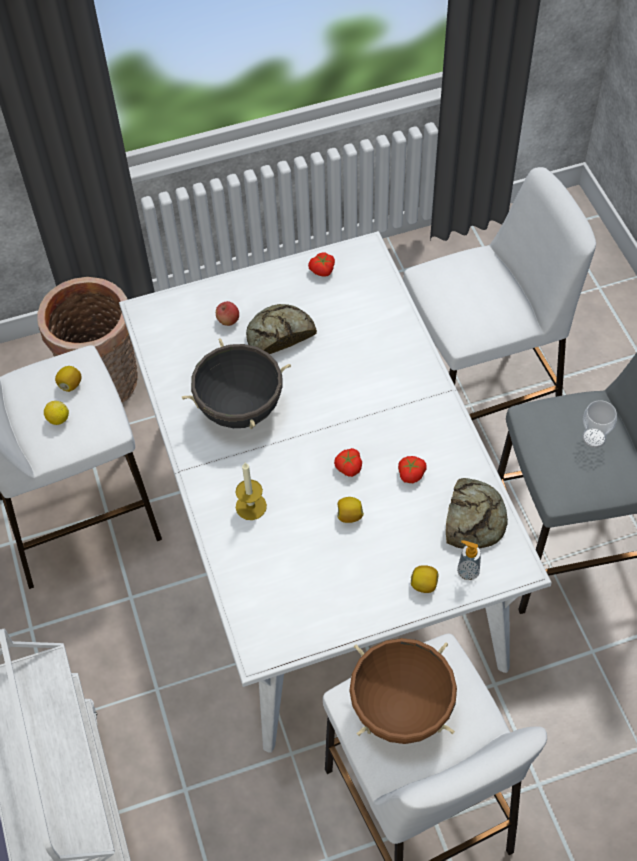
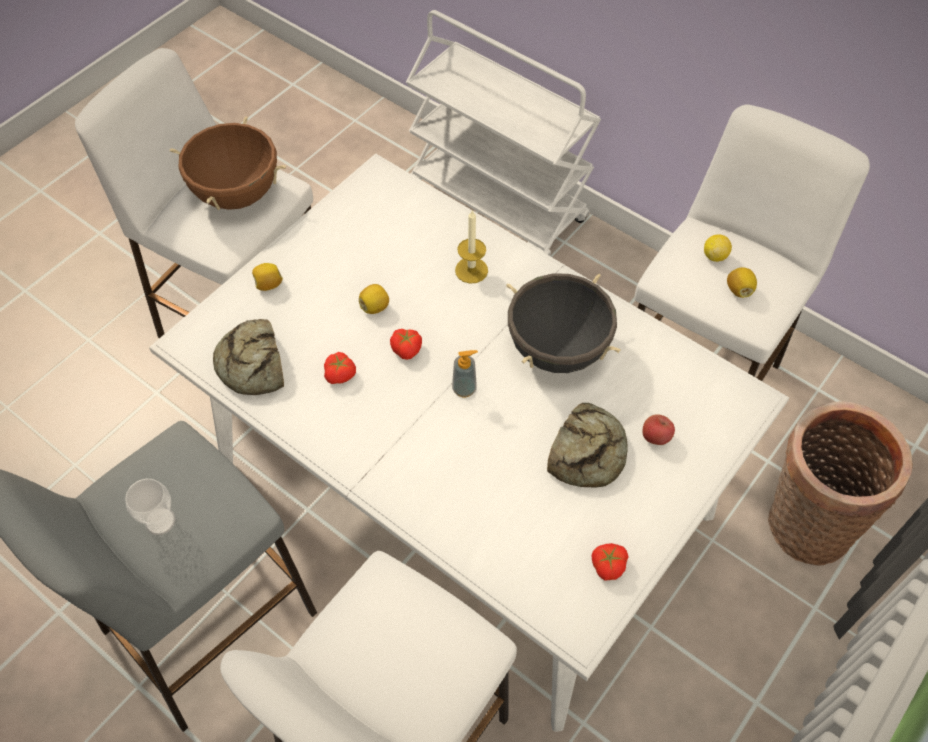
camera: 145 degrees right, 0 degrees up
(468, 572) = (233, 314): soap dispenser -> soap dispenser (464, 389)

